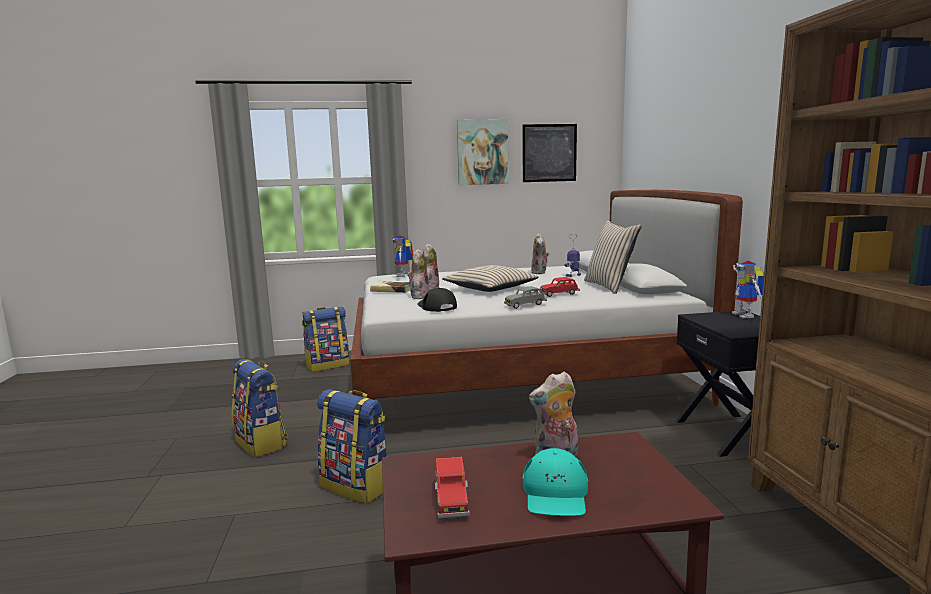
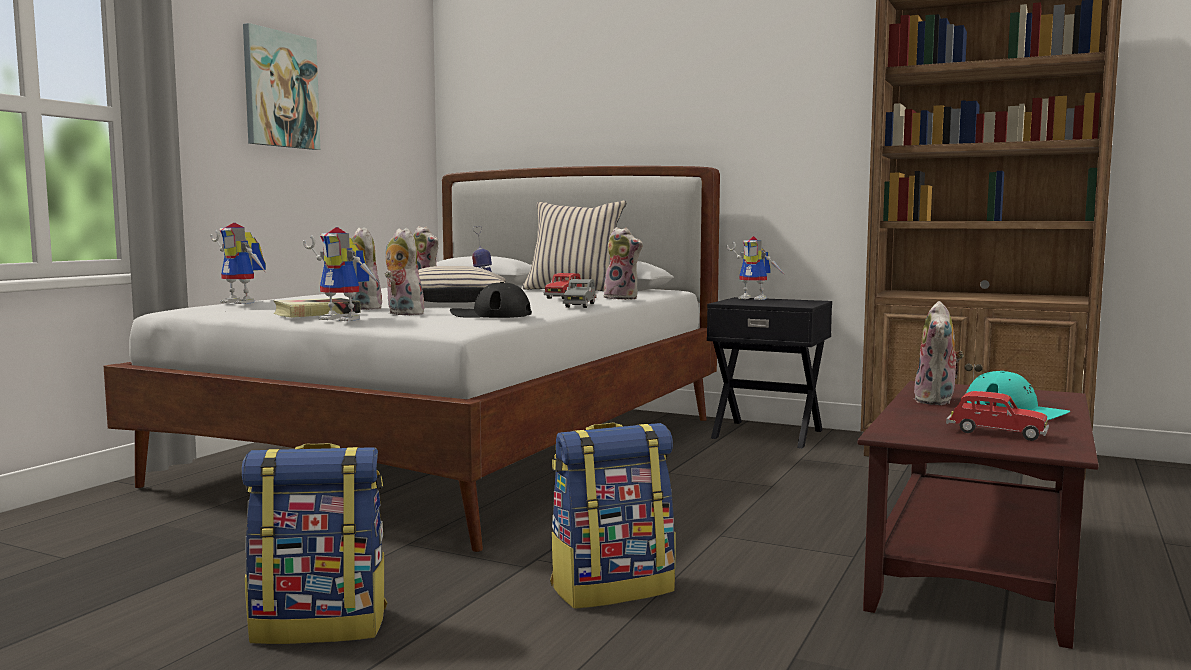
camera: 55 degrees left, 5 degrees down
(328, 365) = (84, 522): backpack -> none
(378, 297) = (346, 319): none -> toy robot
(549, 153) = (362, 107): picture -> none
(590, 301) = (623, 298): none -> plush toy

